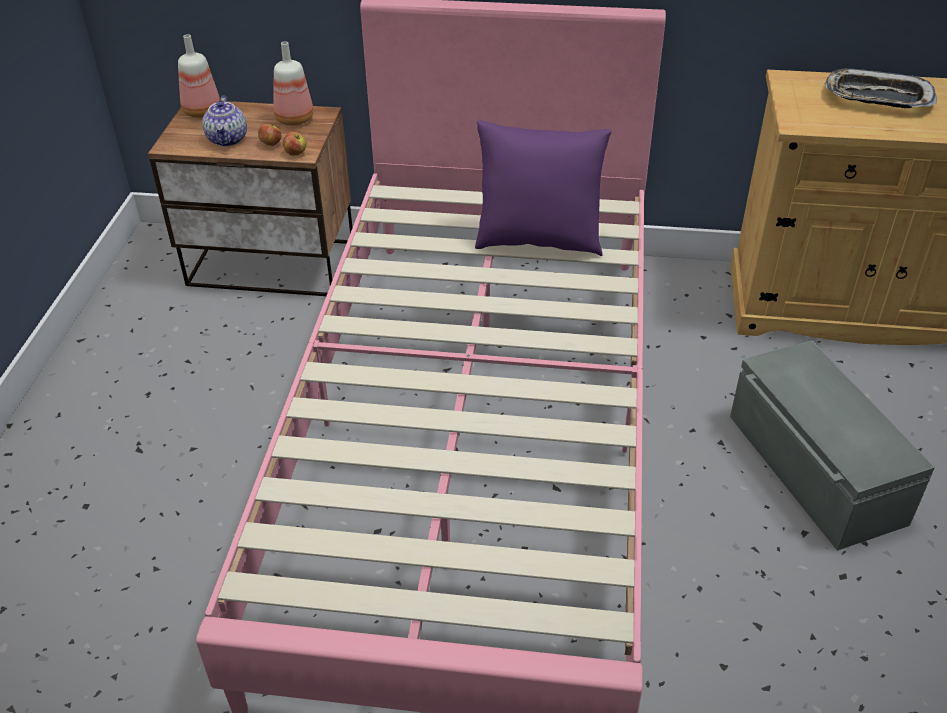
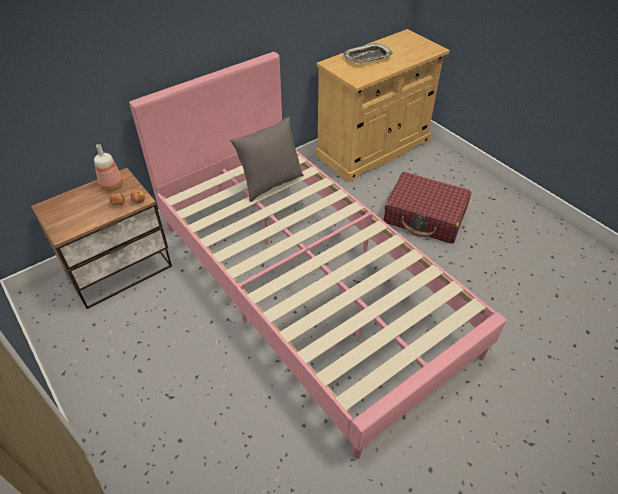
camera: 45 degrees left, 5 degrees up
(203, 112) = (53, 207): bottle -> none
(228, 139) = (91, 214): teapot -> none
(538, 241) = (270, 184): purple pillow -> grey pillow
(812, 469) = (425, 216): grey storage box -> red suitcase

